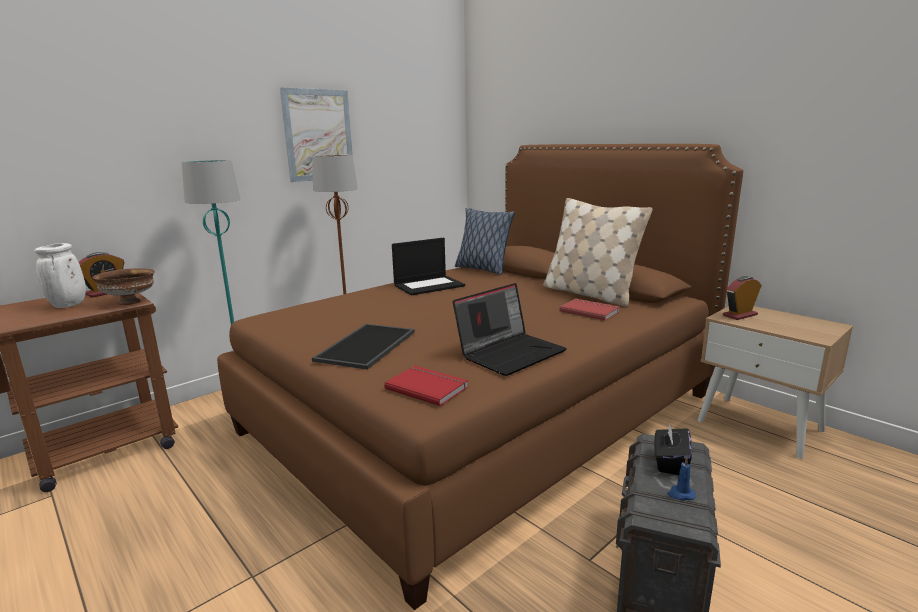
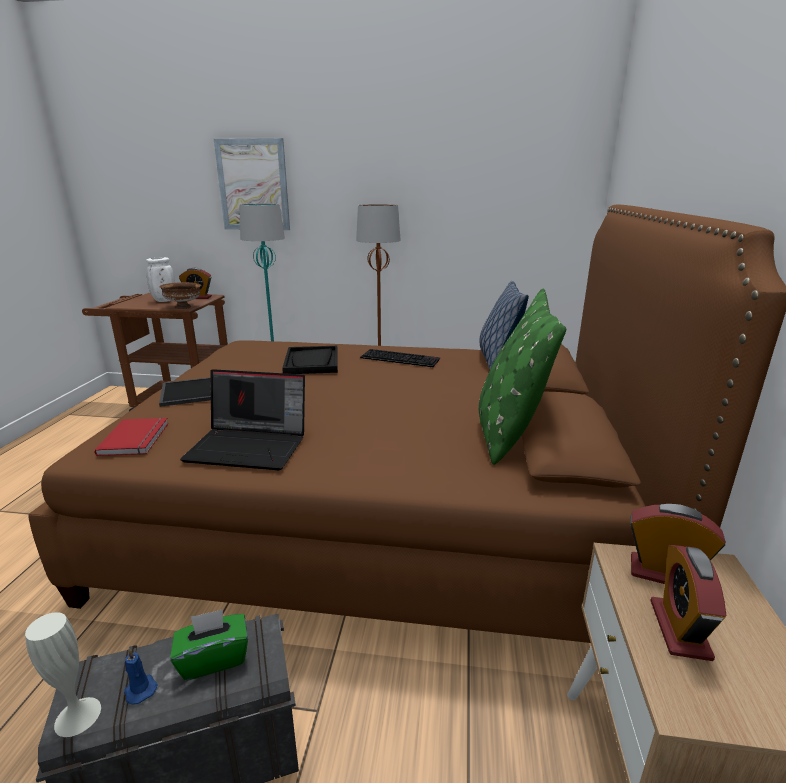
camera: 50 degrees right, 5 degrees up
(318, 135) = (393, 183): picture -> picture (253, 185)
(382, 305) = (312, 362): none -> black tray
(429, 285) = (401, 358): laptop -> keyboard
(589, 294) = (509, 430): beige pillow -> green pillow
(589, 311) = (440, 448): red book -> none
(670, 463) = (214, 658): black tissue box -> green tissue box
(691, 522) = (78, 716): none -> white vase
(777, 325) = (679, 629): none -> alarm clock

